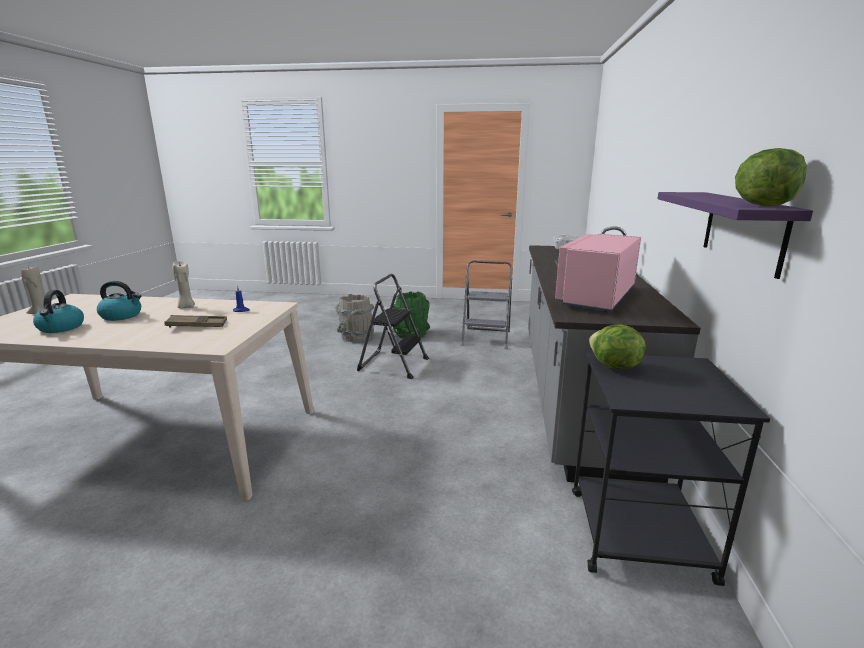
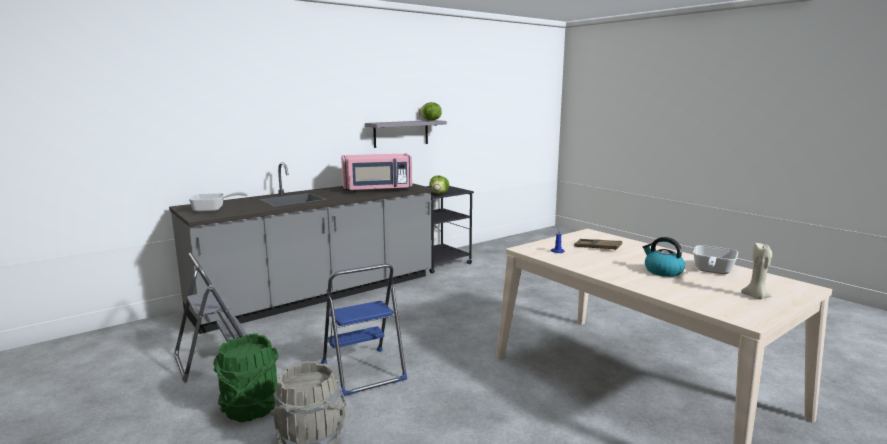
camera: 135 degrees left, 5 degrees down
(61, 328) = (712, 271): kettle -> frying pan
(186, 307) = (602, 267): beige candle -> none
(391, 364) = (363, 372): black step ladder -> blue step ladder
(743, 230) = (401, 133): purple shelf -> grey shelf

